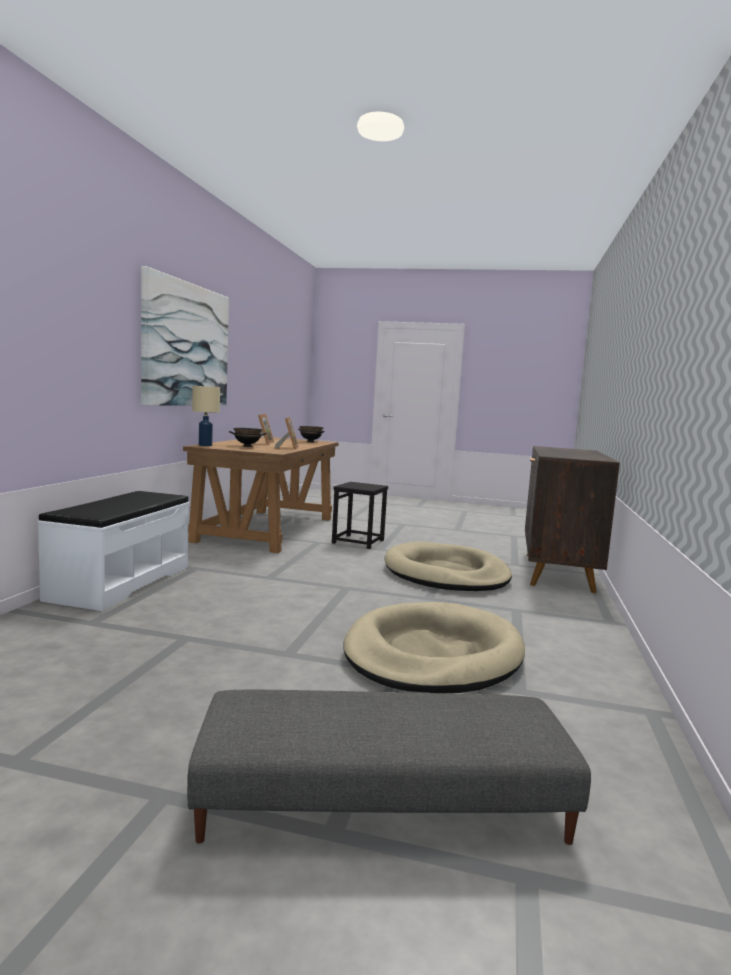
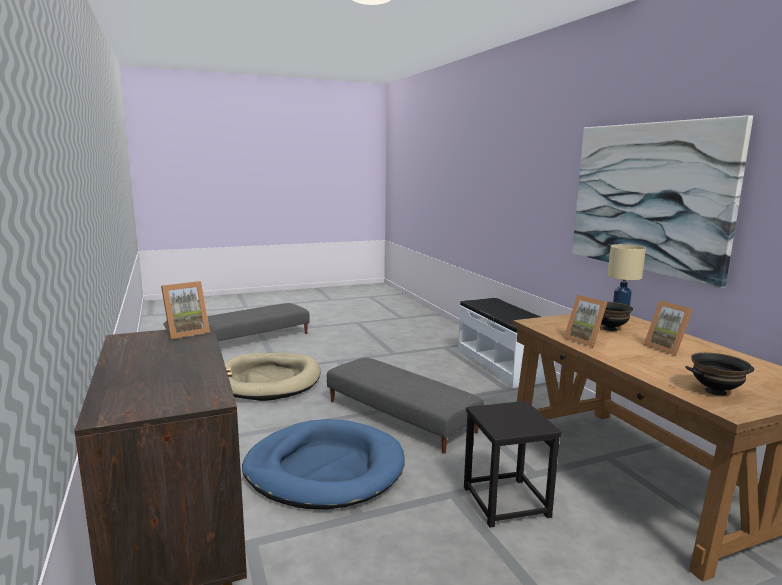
camera: 145 degrees right, 5 degrees up
(338, 580) = (399, 416): none -> grey ottoman
(446, 574) = (324, 469): beige dog bed -> blue dog bed
(559, 456) = (186, 333): none -> picture frame

